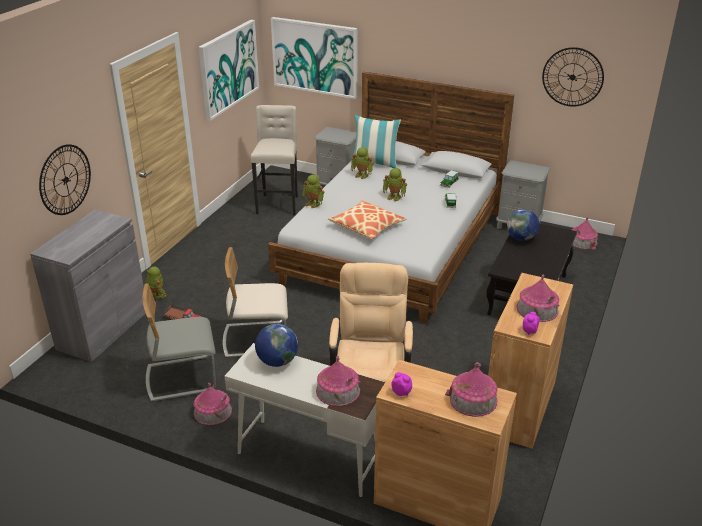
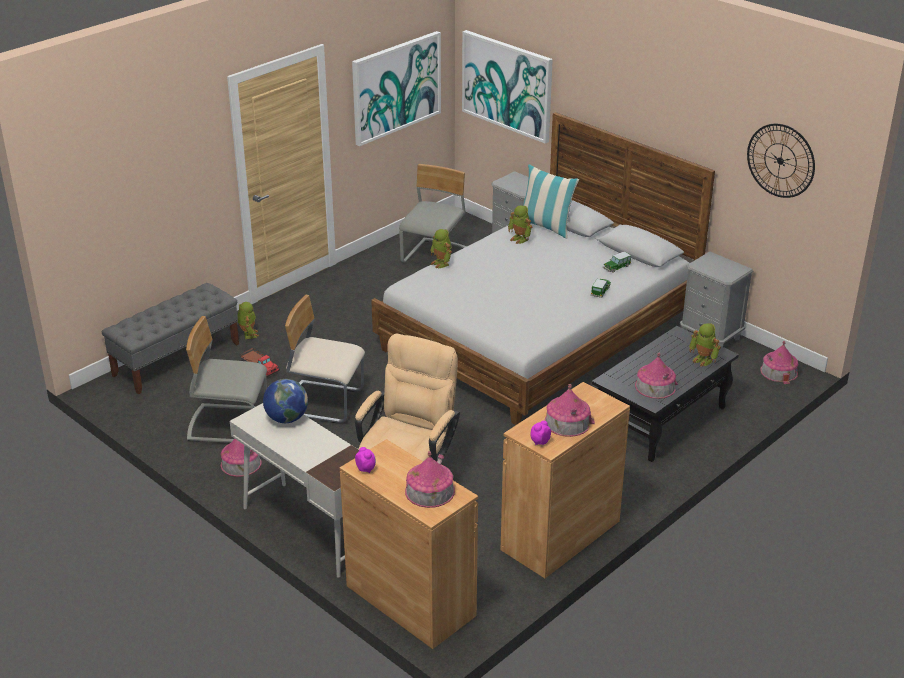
camera: 20 degrees right, 0 degrees up
(65, 180) = (157, 193): wall clock -> none
(103, 330) = (177, 359): grey cabinet -> grey bench
(278, 204) = (435, 257): beige stool -> grey chair
(338, 390) = (326, 458): toy house -> toy house (655, 386)
(367, 226) = (483, 300): pillow -> none
(394, 197) = (539, 272): toy robot -> toy robot (703, 360)
(521, 238) = (662, 349): globe -> none

